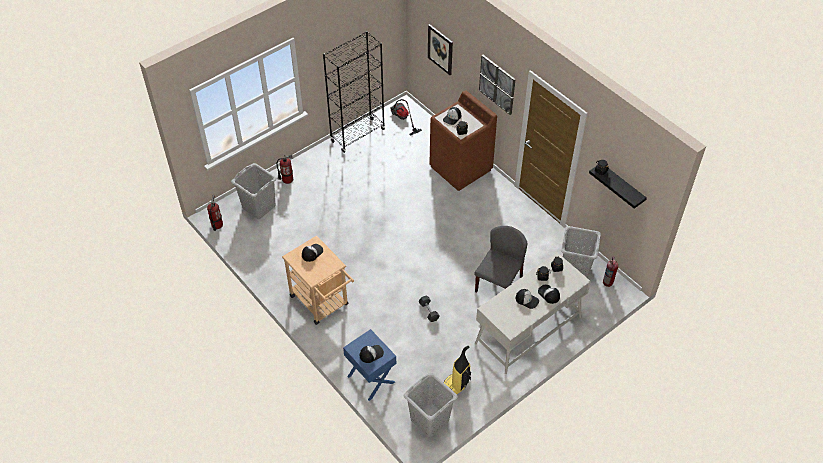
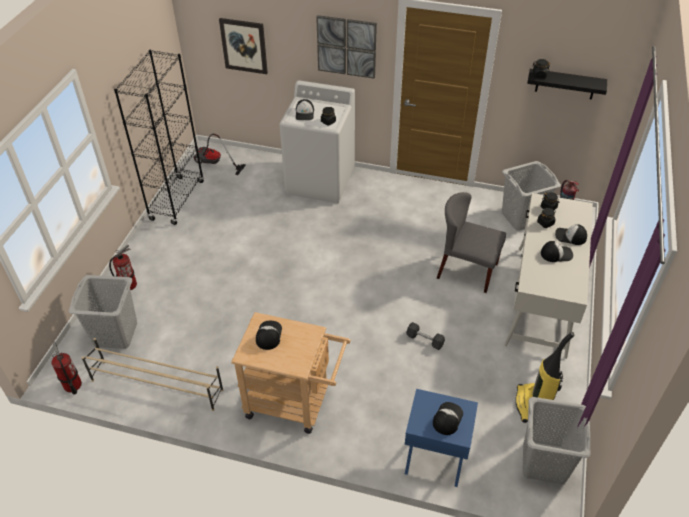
camera: 35 degrees left, 5 degrees down
(258, 249) = (156, 385): none -> beige shoe rack
(461, 168) = (320, 181): brown washing machine -> white washing machine
(498, 283) = (466, 271): grey chair -> grey chair turned 60 degrees counterclockwise

